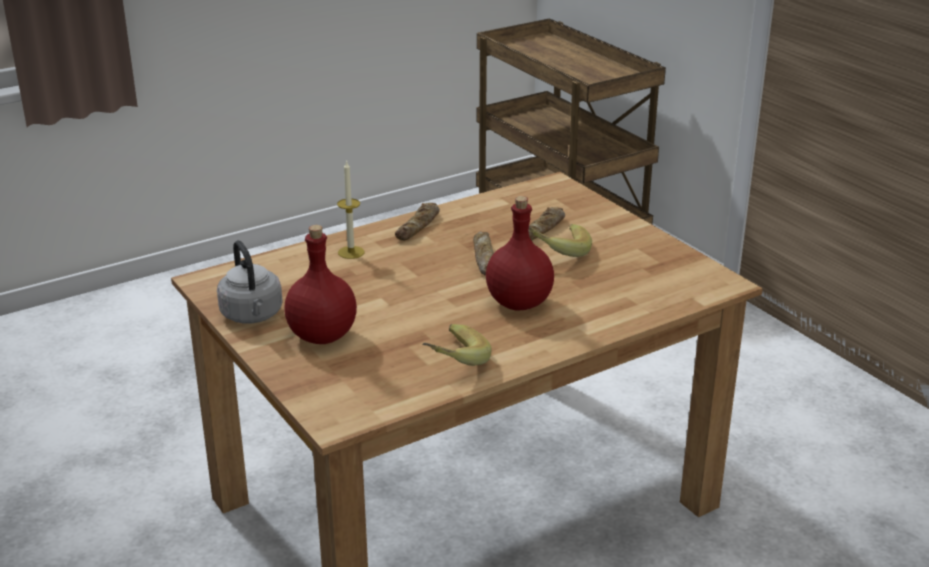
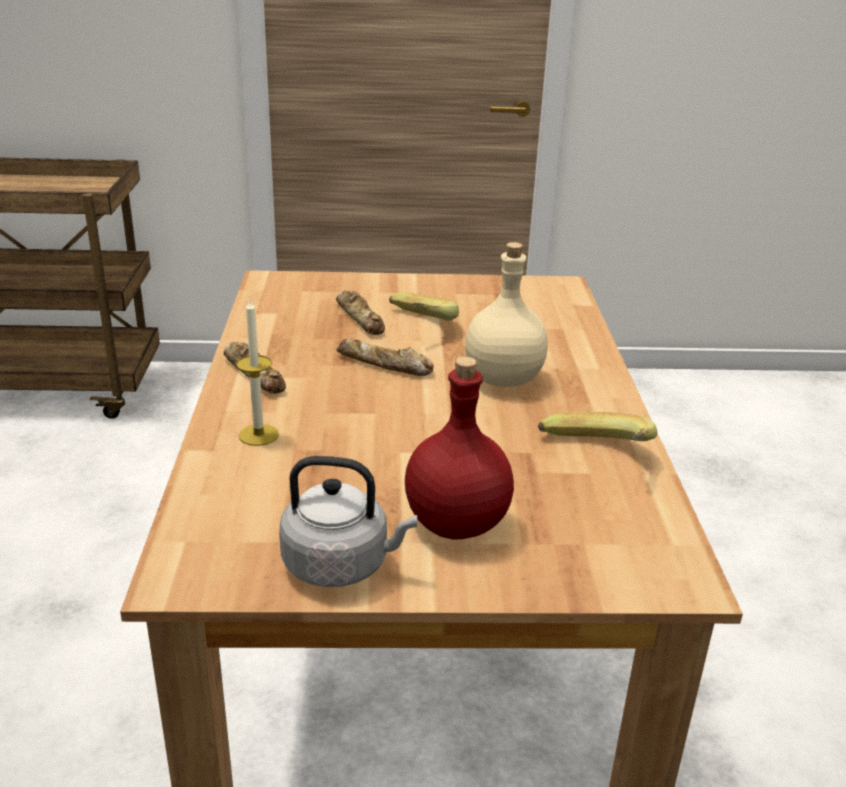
camera: 60 degrees left, 0 degrees up
(517, 303) = (502, 380): red bottle -> beige bottle

